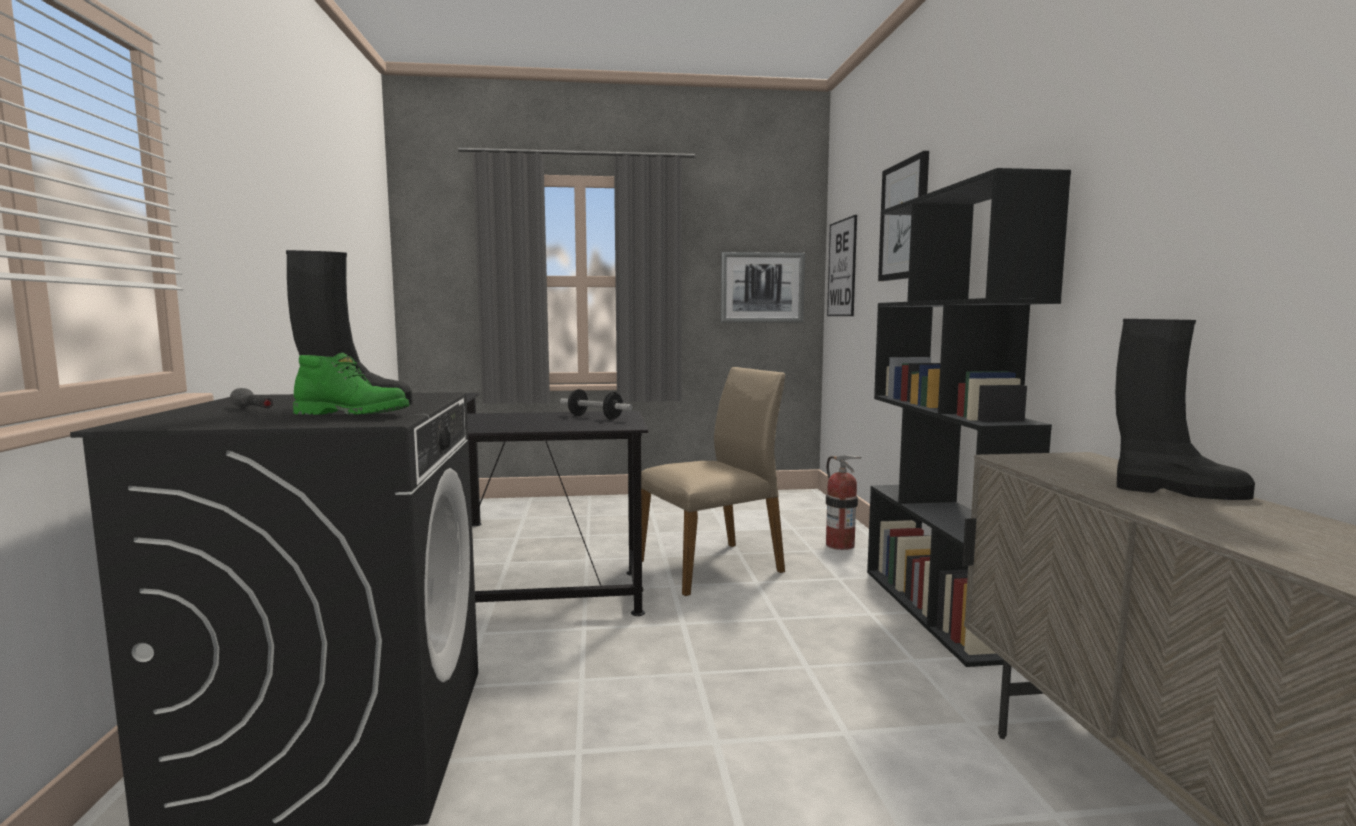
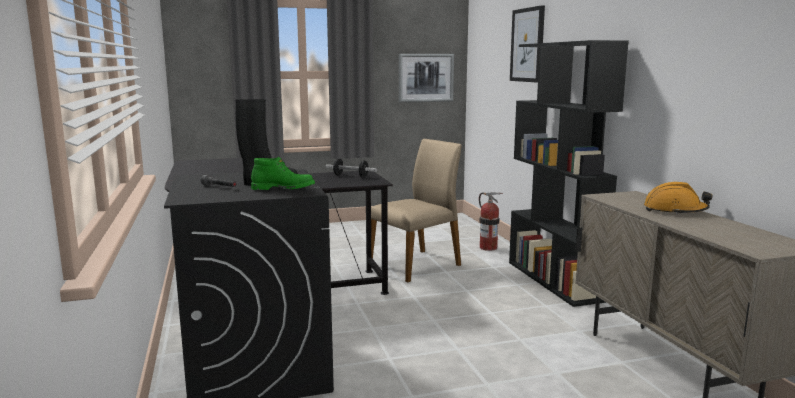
camera: 10 degrees left, 5 degrees up
(842, 268) = (481, 66): picture -> none
(1176, 491) = (675, 211): black boot -> orange hard hat

